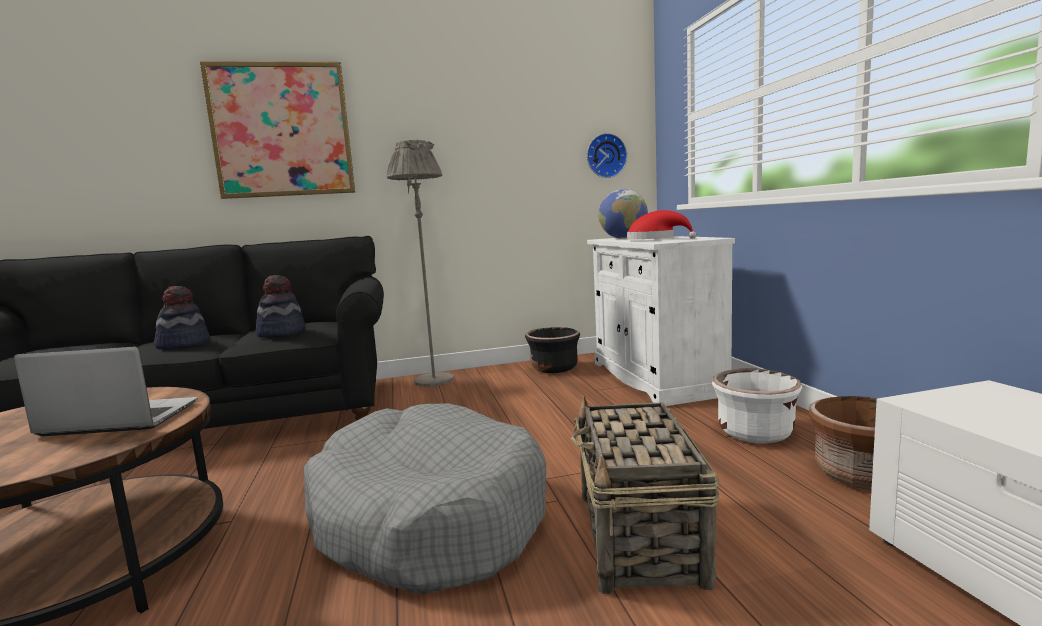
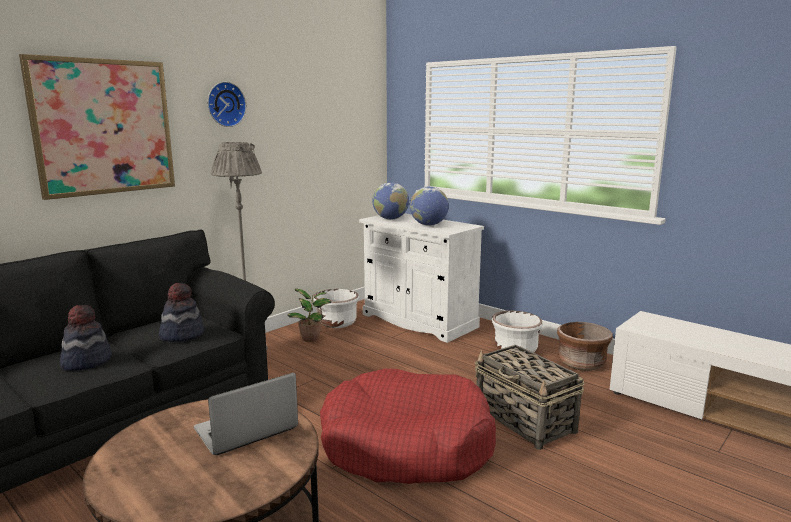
camera: 35 degrees left, 5 degrees up
(427, 517) = (406, 445): grey dog bed -> red dog bed
(506, 379) = (311, 338): none -> potted plant
(554, 368) = (337, 323): black planter -> white planter
(605, 156) = (357, 147): wall clock -> wall clock (225, 104)
(655, 239) = (428, 225): red hat -> globe

